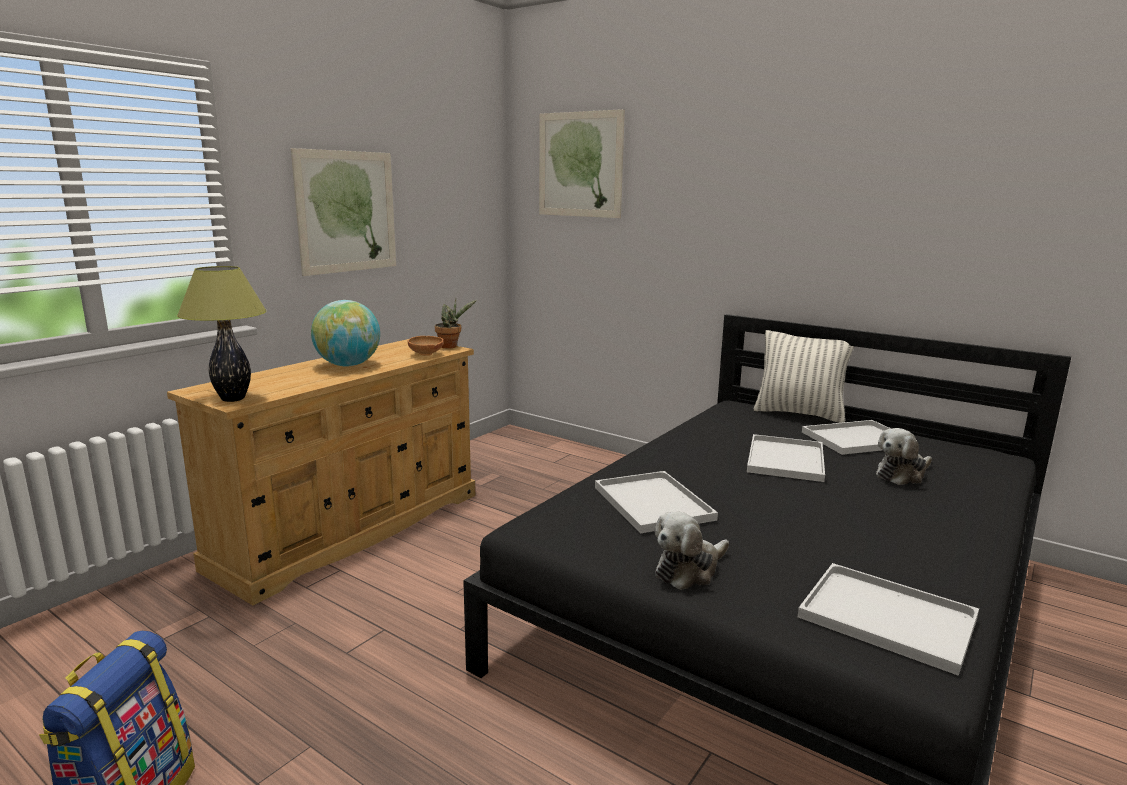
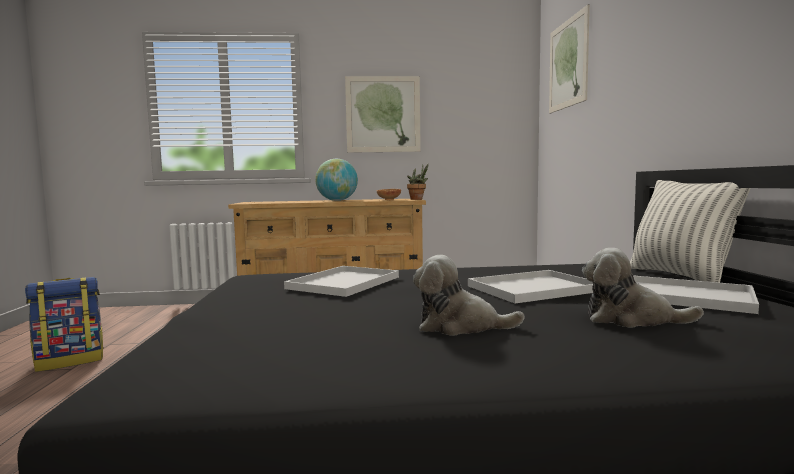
camera: 50 degrees right, 10 degrees down
(233, 399) = (248, 203): table lamp -> none
(689, 570) = (242, 306): plush toy -> plush toy (459, 326)
(891, 618) = (228, 365): white tray -> none

